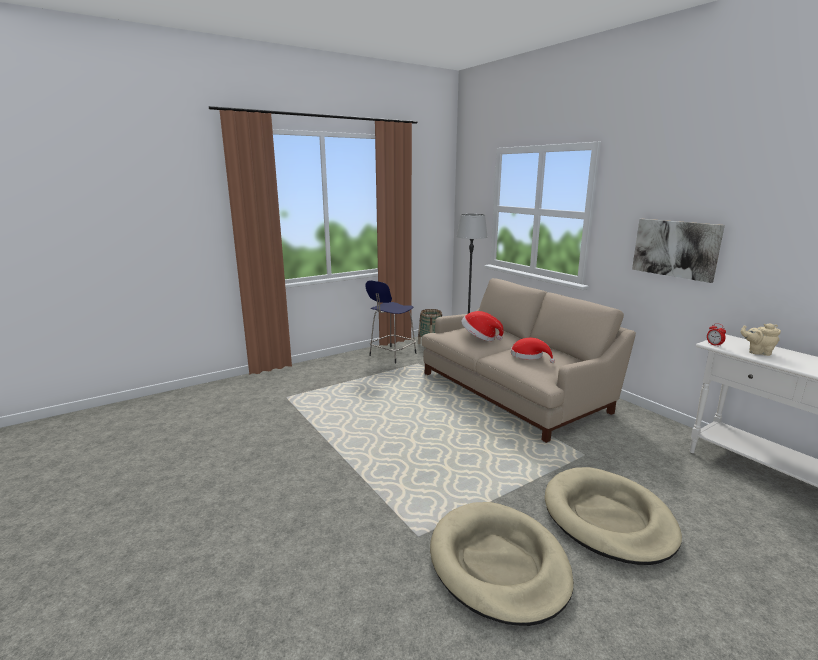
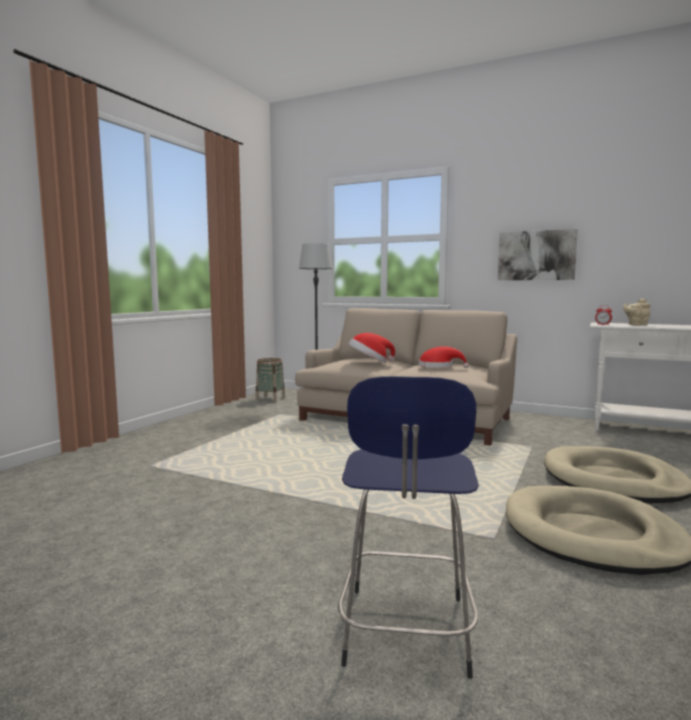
camera: 30 degrees left, 10 degrees down
(391, 355) = (238, 412): blue stool -> blue stool (405, 634)

